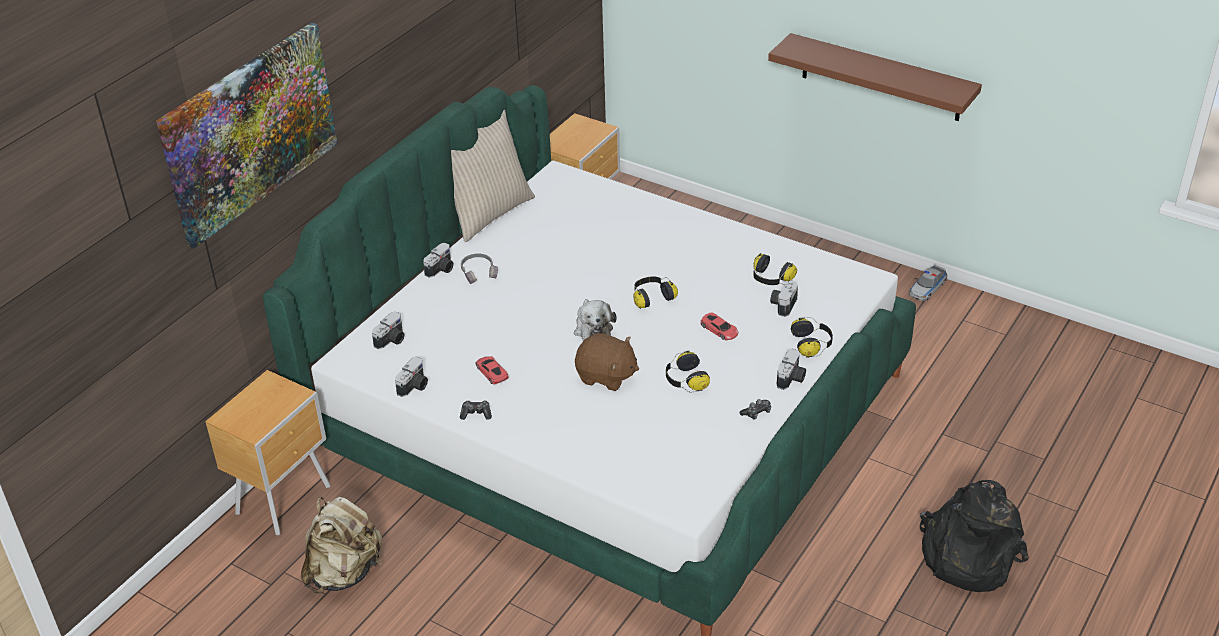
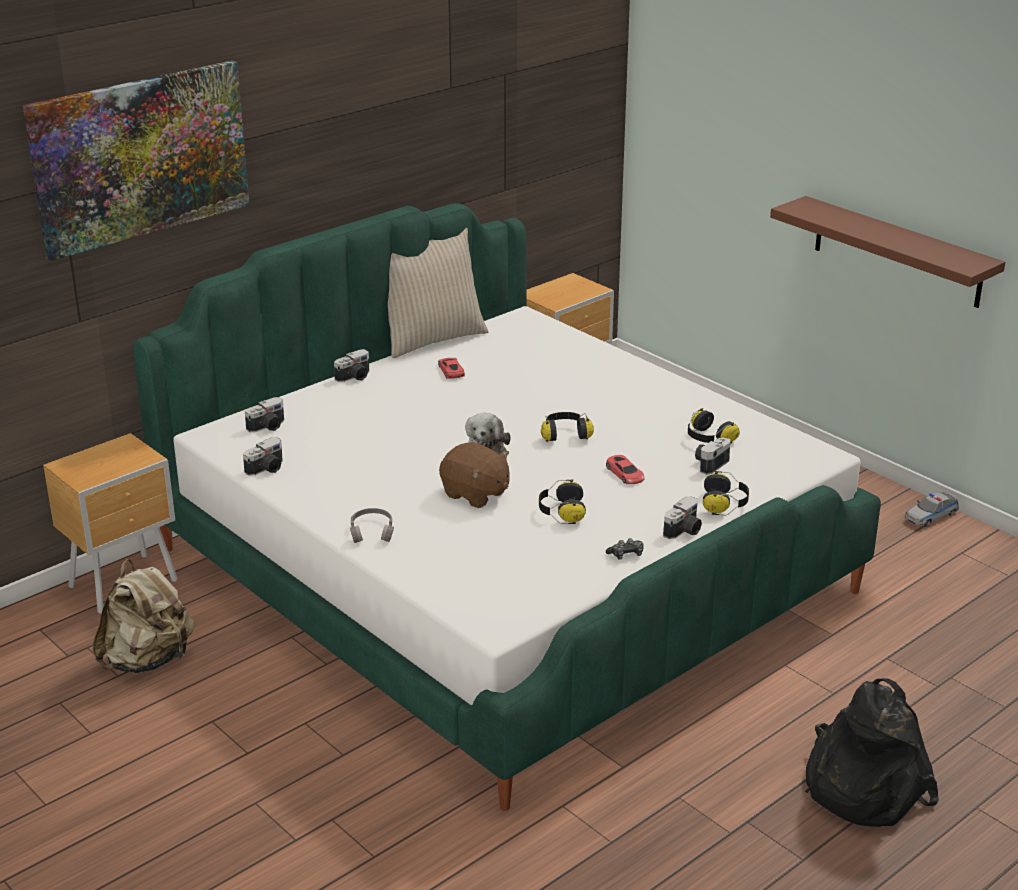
camera: 15 degrees right, 10 degrees down
(476, 414) = (316, 503): game controller -> none
(479, 272) = (392, 385): grey headphones -> grey headphones (372, 531)
(491, 372) = (354, 470): red toy car -> red toy car (451, 371)

